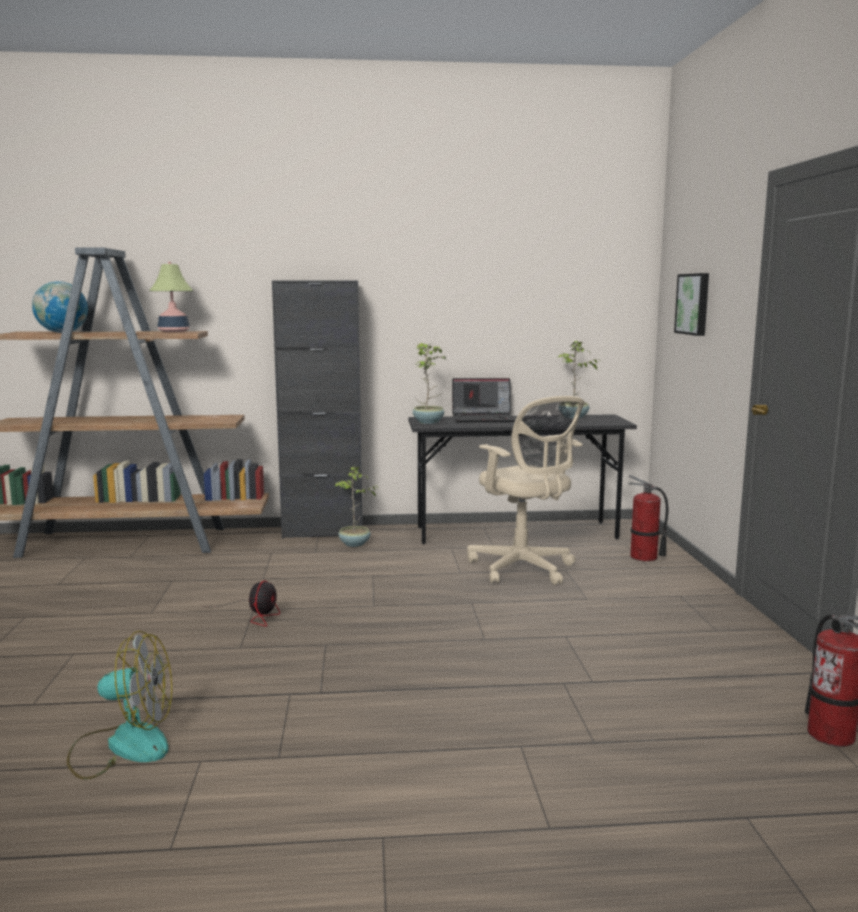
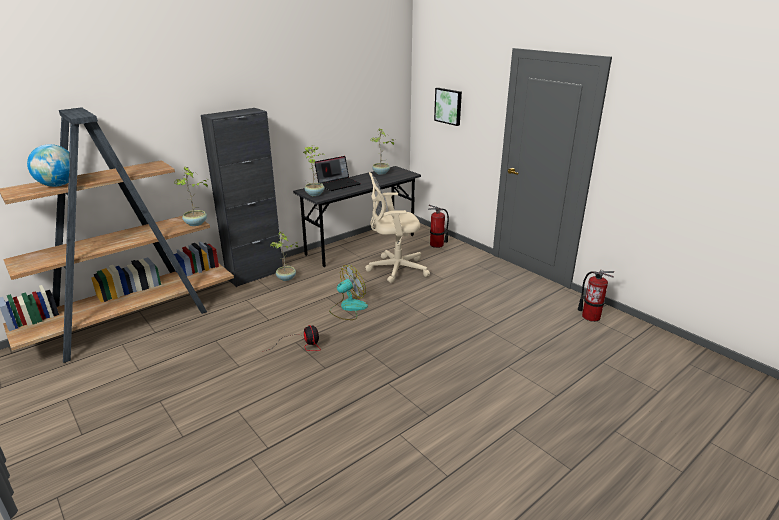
camera: 35 degrees left, 15 degrees up
(122, 746) = (353, 445): fan -> fan (348, 308)
(174, 331) = (142, 166): table lamp -> none
(223, 421) = (196, 224): none -> potted plant
(524, 569) = (394, 269): beige office chair -> beige office chair turned 150 degrees clockwise

